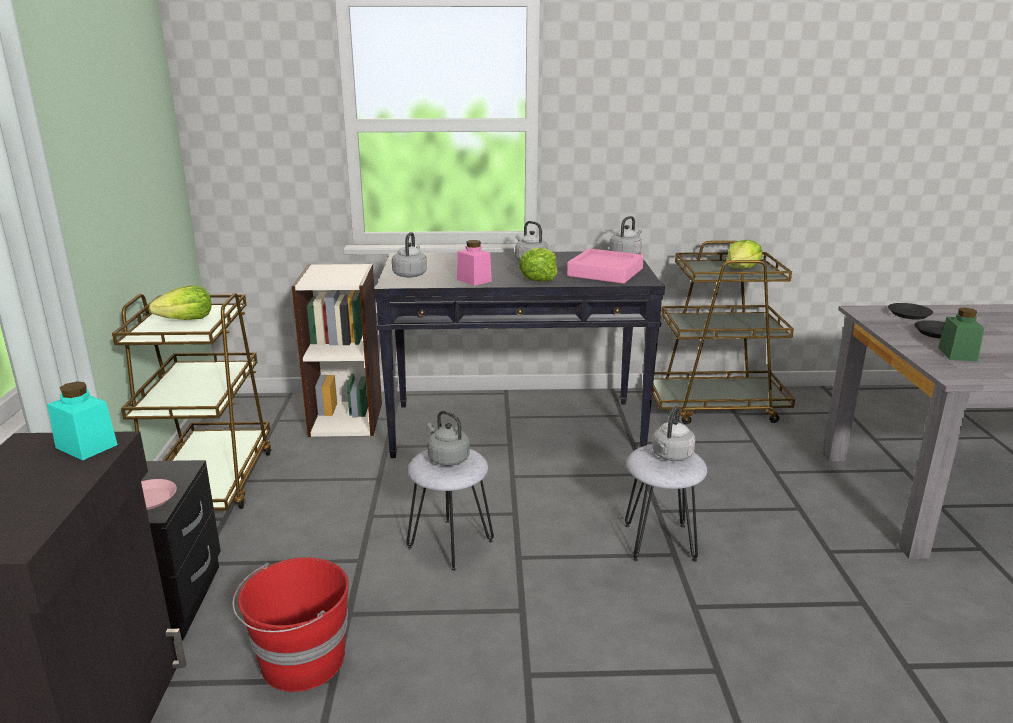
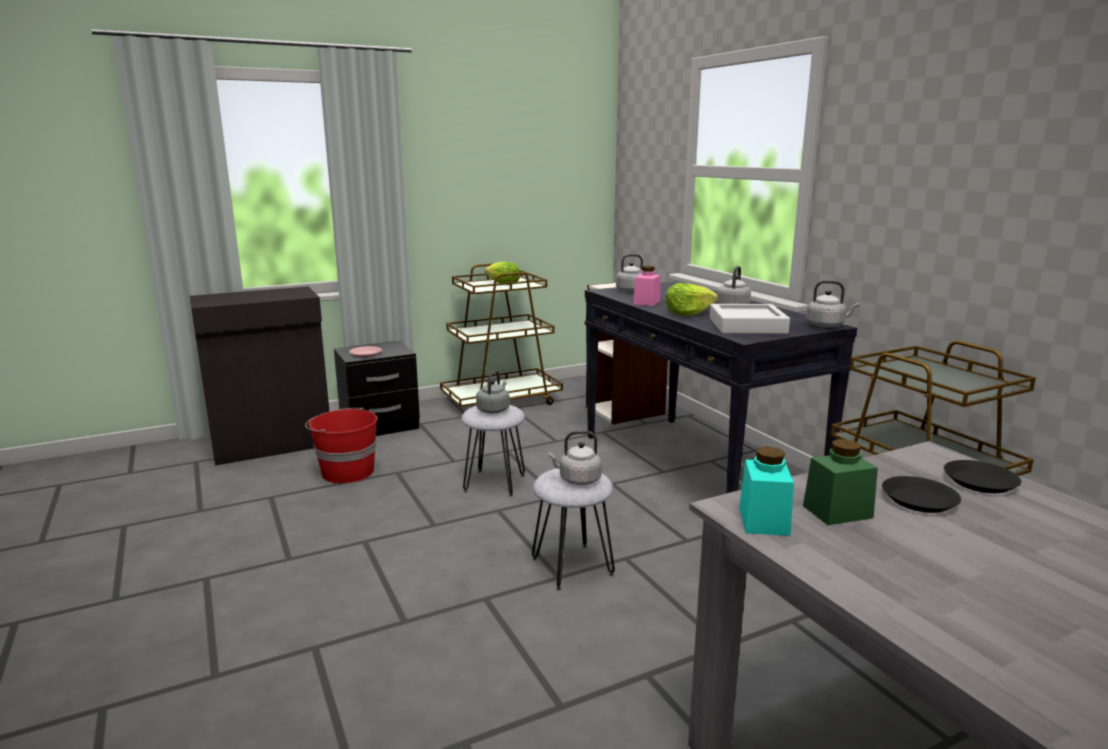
camera: 65 degrees right, 5 degrees down
(86, 446) = (298, 294): turquoise jar -> turquoise jar (763, 521)
(605, 272) = (747, 326): pink tray -> grey tray
(741, 269) = (953, 381): lettuce -> none

